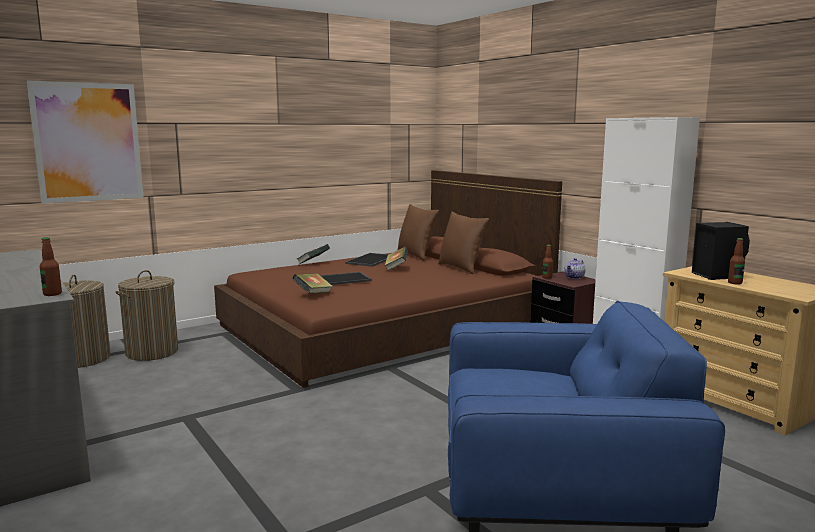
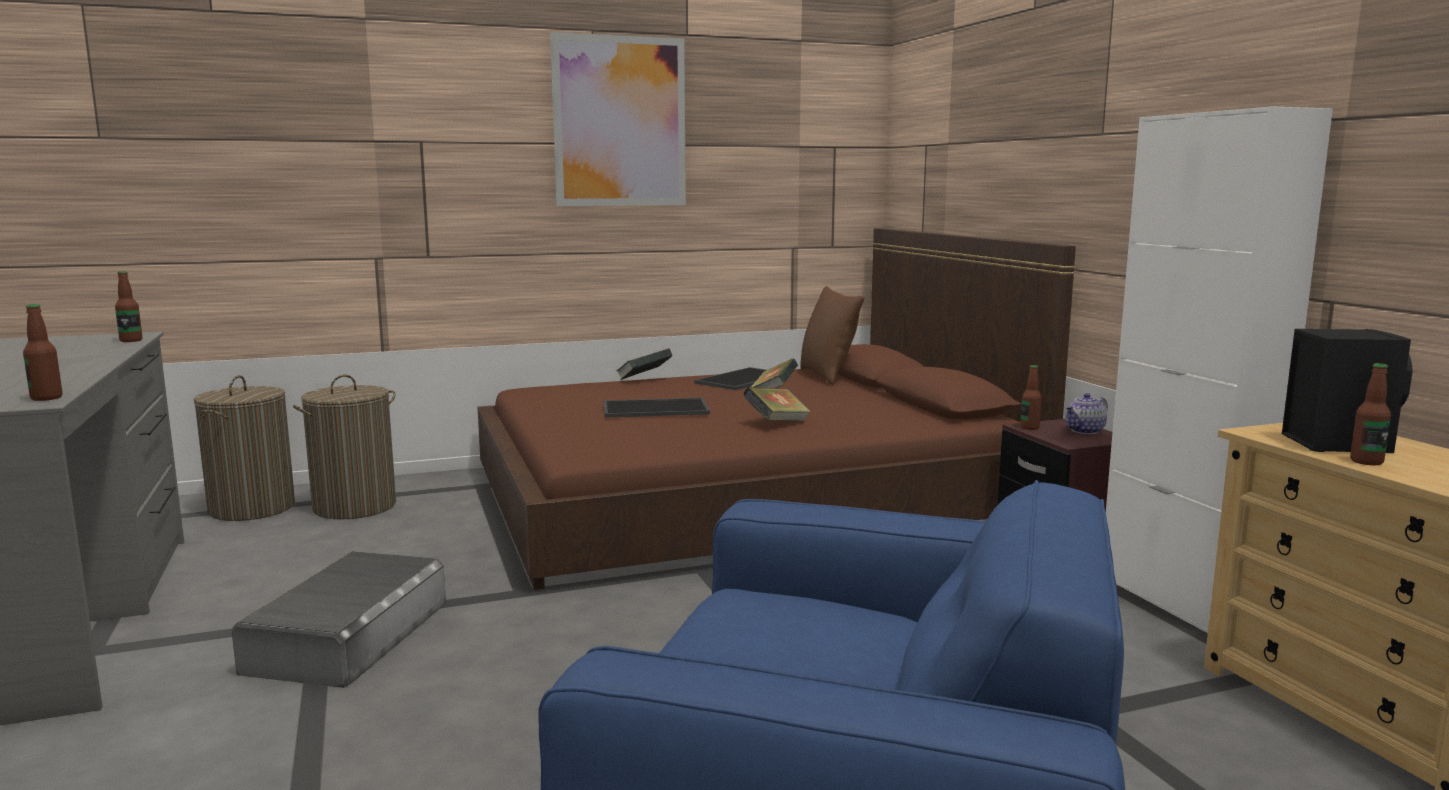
camera: 15 degrees right, 0 degrees up
(31, 256) = (131, 340): none -> bottle
(88, 142) = (280, 171): picture -> picture (619, 122)
(212, 423) = (348, 635): none -> grey storage box
(313, 294) = (592, 430): book -> book (777, 423)
(461, 268) = (888, 401): brown pillow -> none

